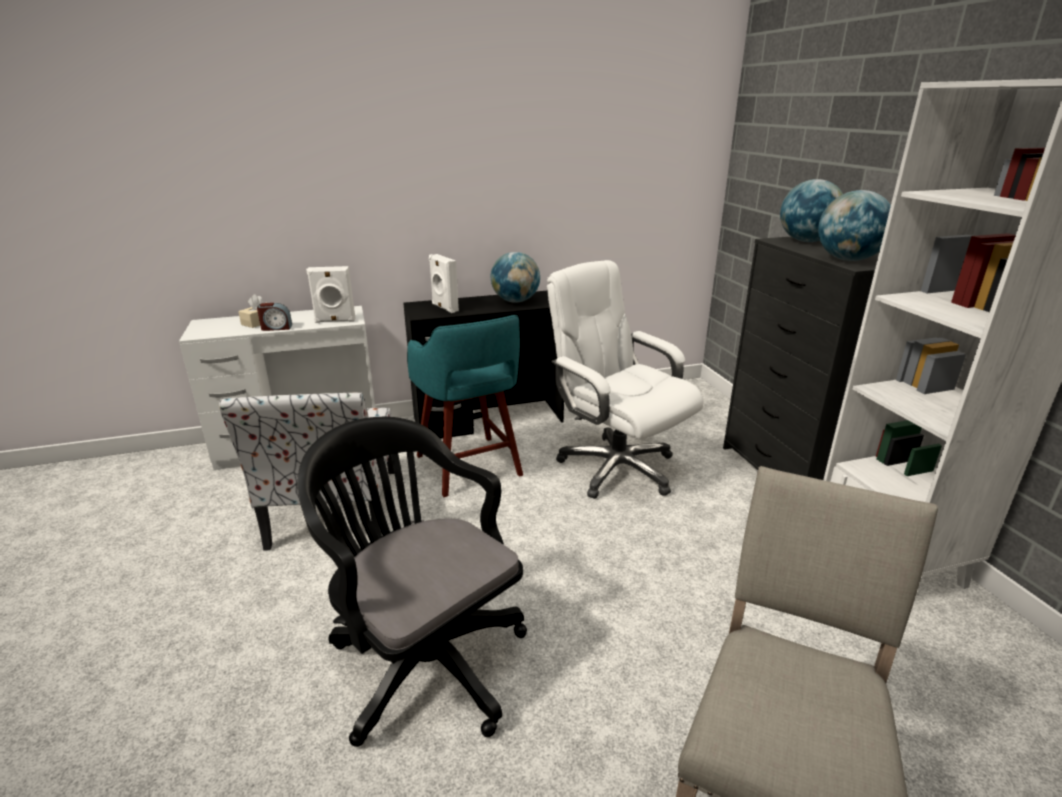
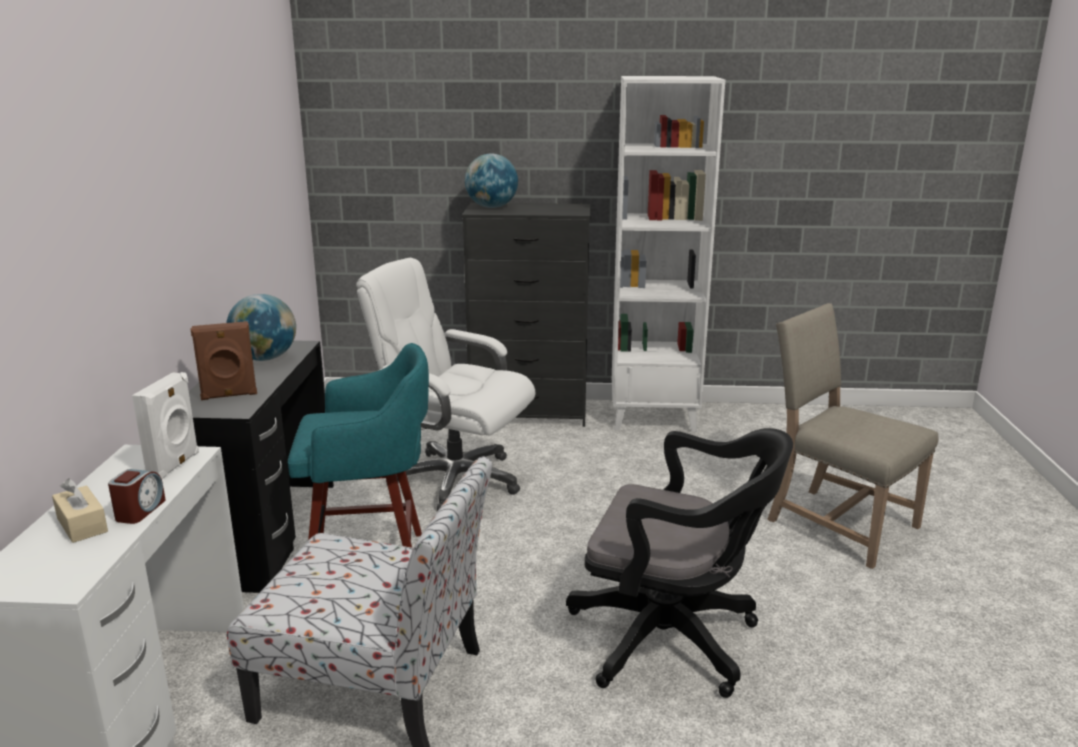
camera: 70 degrees left, 5 degrees down
(423, 658) = (673, 640): black office chair -> black office chair turned 135 degrees counterclockwise
(444, 308) = (229, 395): white speaker -> brown speaker
(616, 467) = (454, 479): white office chair -> white office chair turned 45 degrees clockwise
(847, 260) = (559, 211): globe -> none

